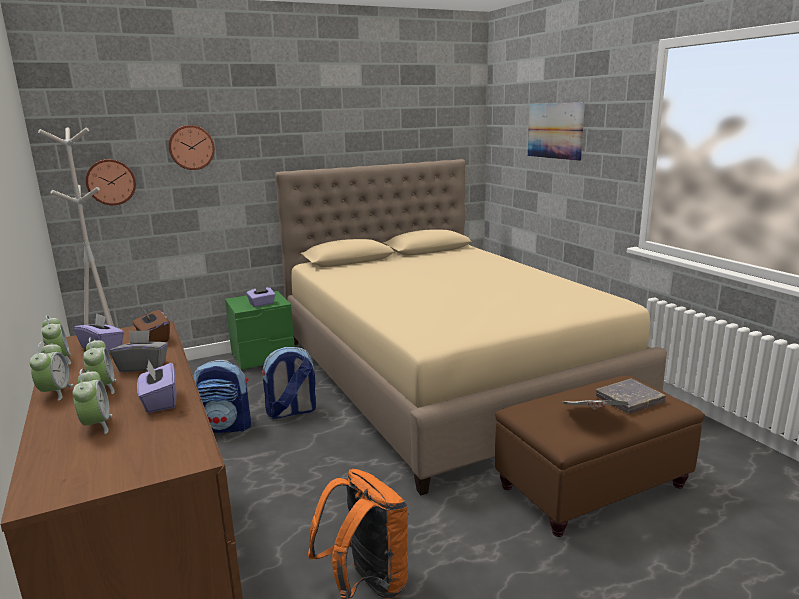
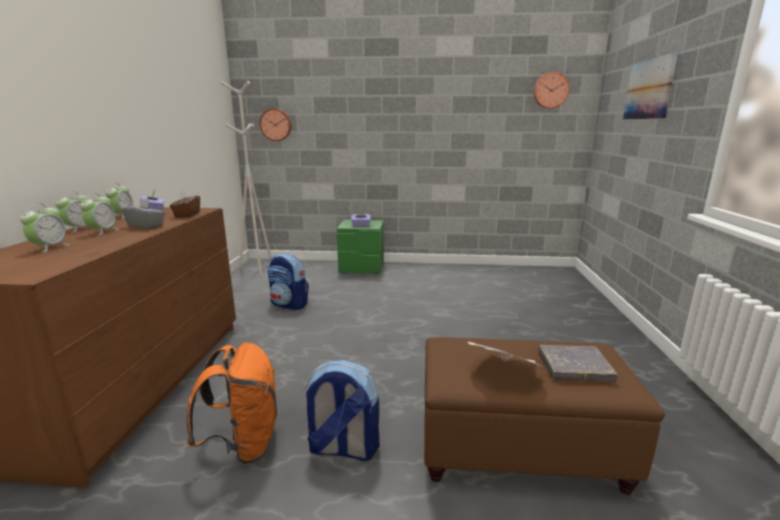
camera: 30 degrees right, 0 degrees up
(160, 402) = (104, 244): purple tissue box -> none
(191, 147) = (330, 103): wall clock -> wall clock (550, 90)
(291, 411) = (338, 307): backpack -> backpack (342, 448)
(445, 375) = (480, 311): beige bed -> none

